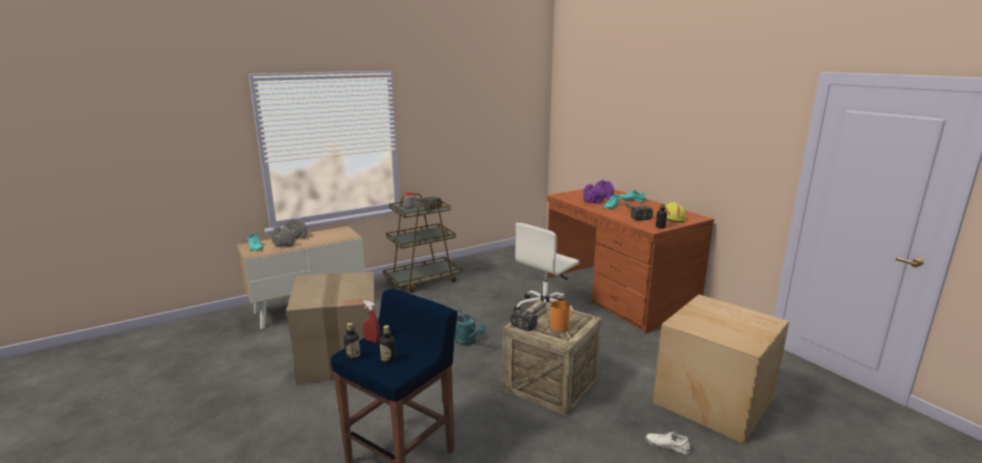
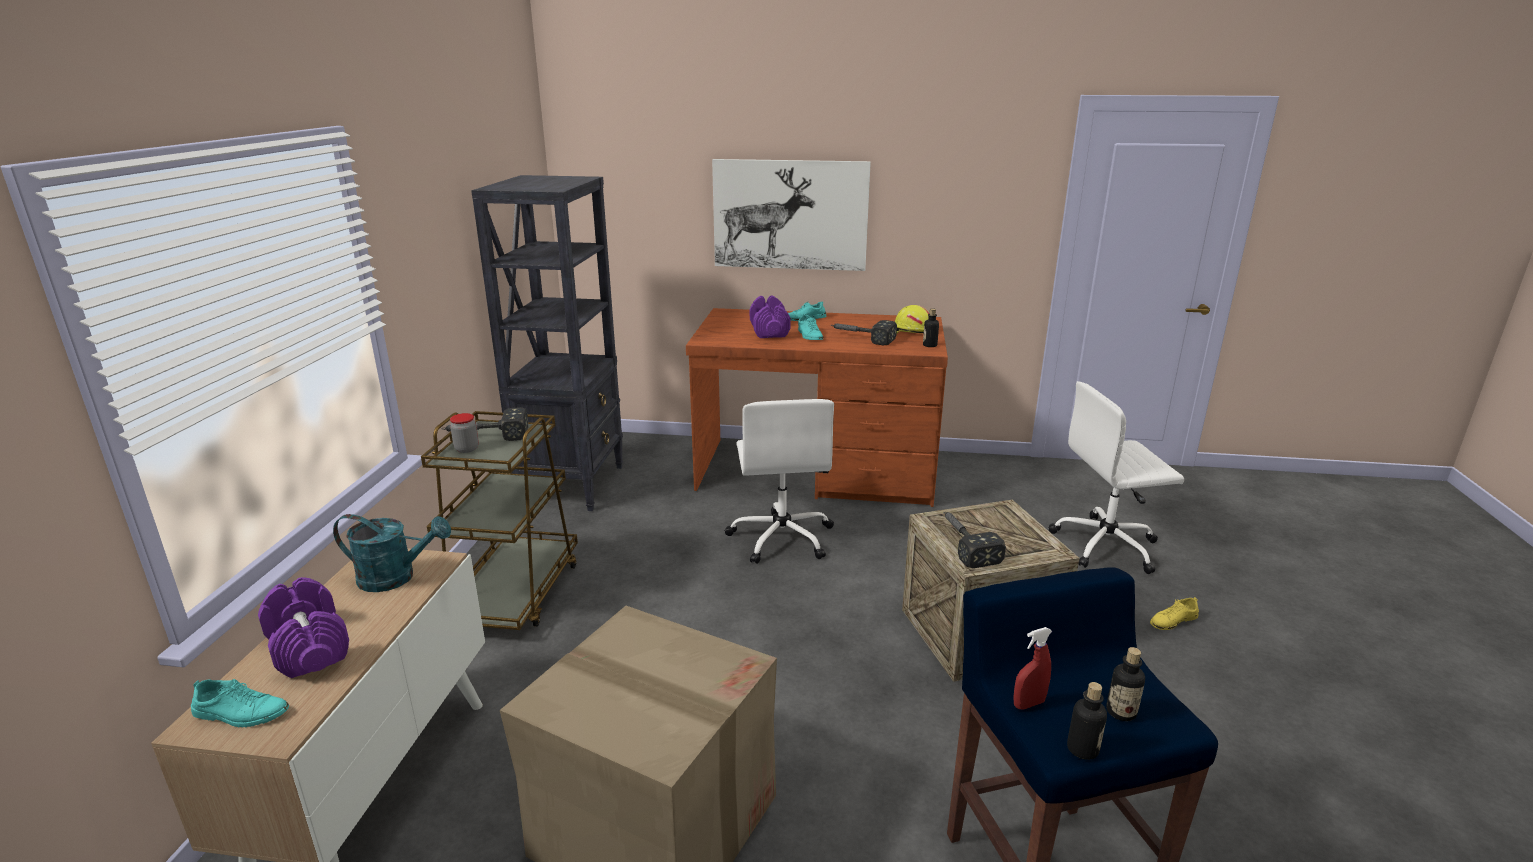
camera: 50 degrees left, 5 degrees up
(290, 241) = (308, 646): grey dumbbell -> purple dumbbell
(468, 342) = (786, 647): turquoise watering can -> turquoise watering can (396, 578)
(505, 256) = (573, 484): none -> black bookcase
(559, 328) = (1012, 538): orange bottle -> none
(643, 137) = (790, 215): none -> picture
(667, 445) = (1173, 621): white shoe -> yellow shoe
(712, 399) = (1107, 545): cardboard box -> white office chair

